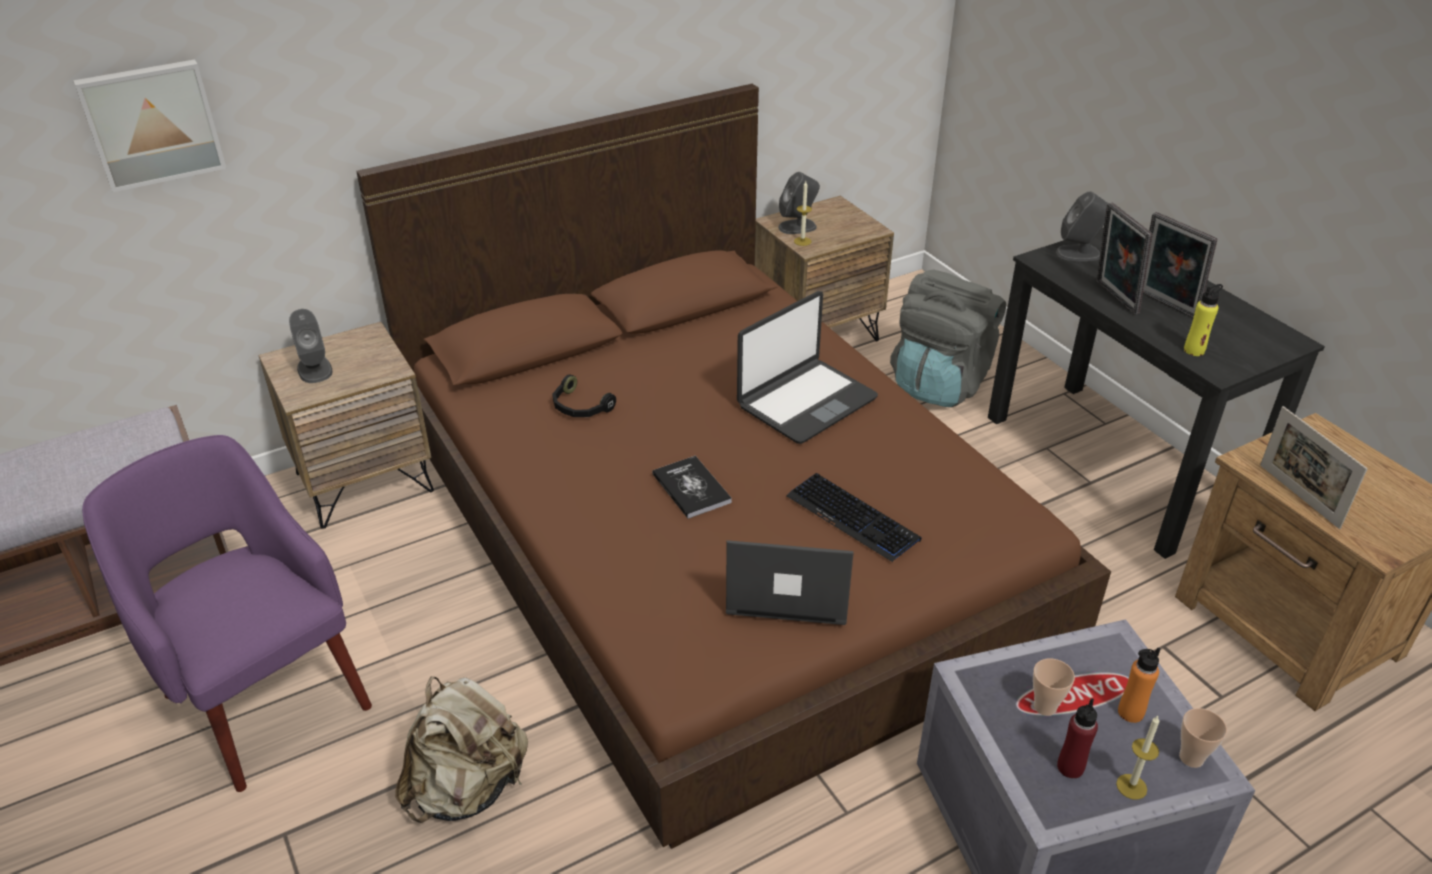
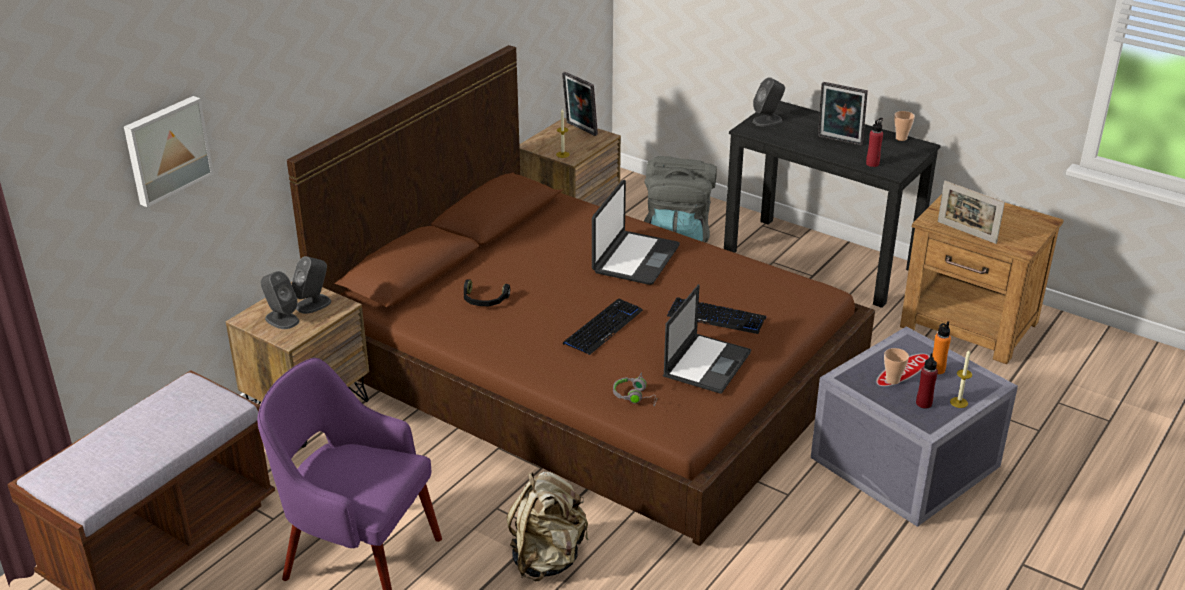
camera: 25 degrees left, 5 degrees down
(653, 606) = (635, 396): none -> grey headphones
(691, 488) = (603, 327): book -> keyboard
(787, 586) = (707, 363): laptop -> laptop turned 135 degrees clockwise
(798, 227) = (551, 145): grey speaker -> grey speaker (314, 304)
(1113, 298) = (807, 143): picture frame -> picture frame (580, 129)
(1191, 758) = (979, 381): cup -> cup (901, 138)
(1194, 350) = (872, 163): yellow bottle -> red bottle

